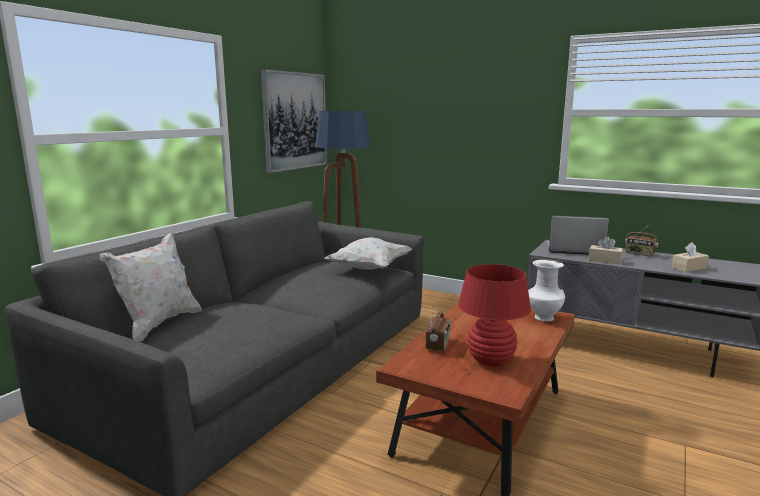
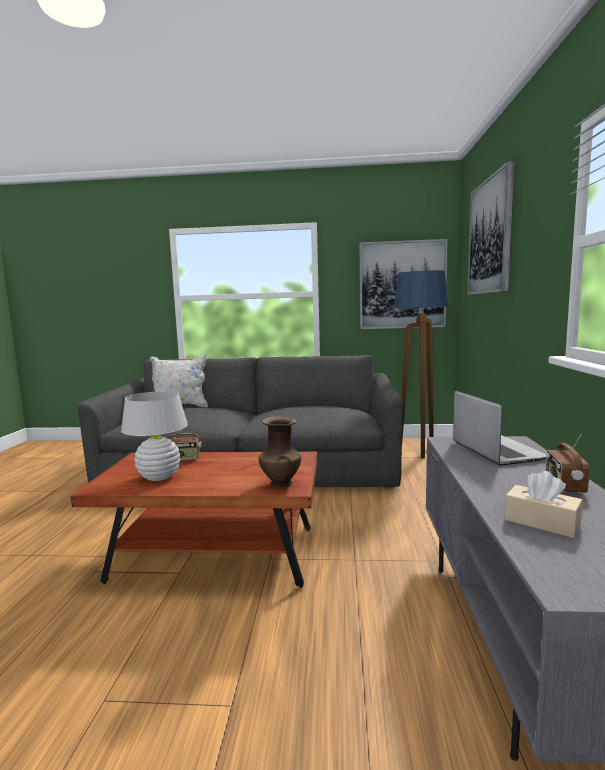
camera: 65 degrees right, 5 degrees down
(369, 269) = (339, 416): white pillow -> none
(416, 86) = (490, 236): none -> picture
(490, 360) = (159, 477): red table lamp -> white table lamp
(543, 318) = (280, 483): white vase -> brown vase
(604, 260) = (470, 468): beige tissue box -> none

